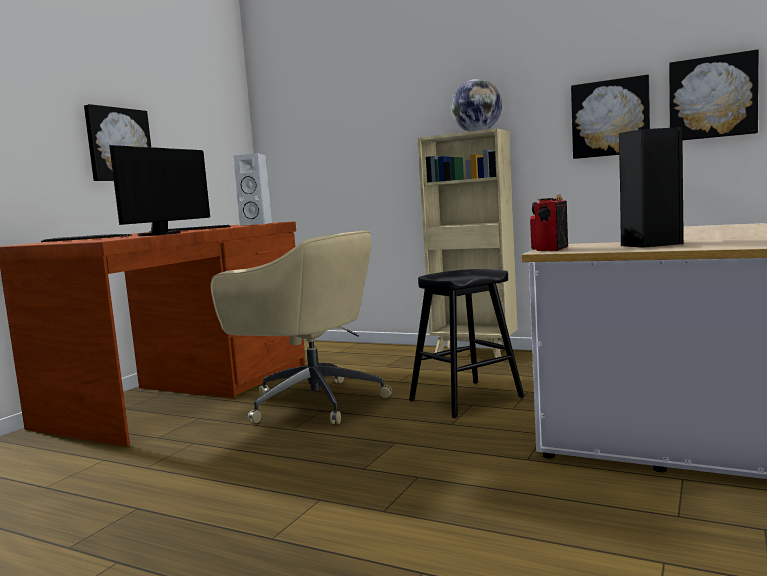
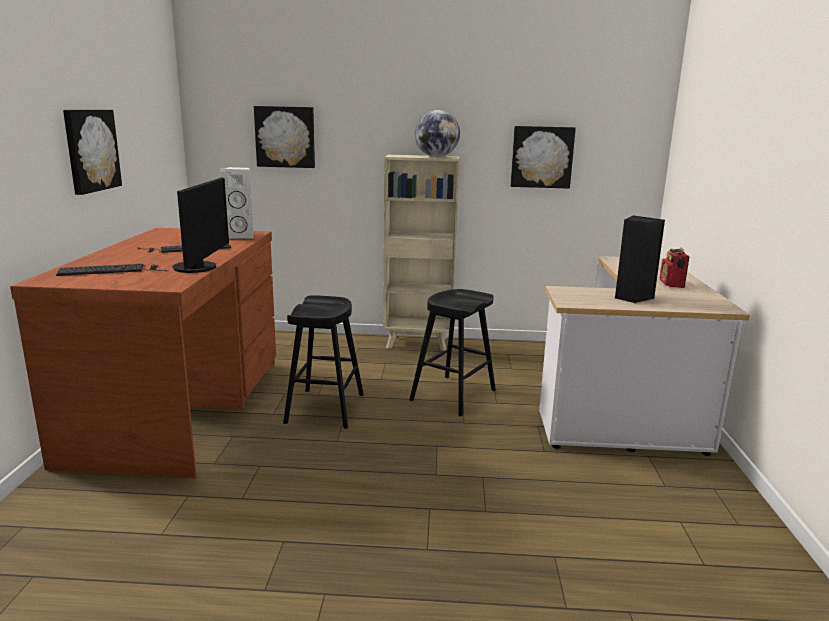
camera: 25 degrees left, 10 degrees up
(312, 402) = (325, 408): beige office chair -> black stool
(549, 250) = (569, 300): radio -> radio (671, 284)
(712, 97) = (617, 152): picture -> picture (285, 137)

